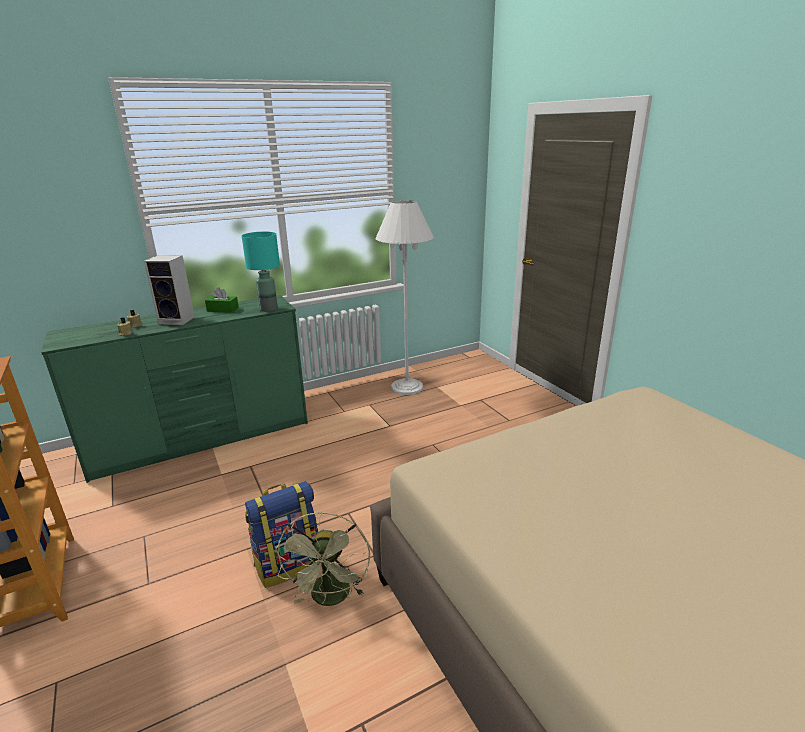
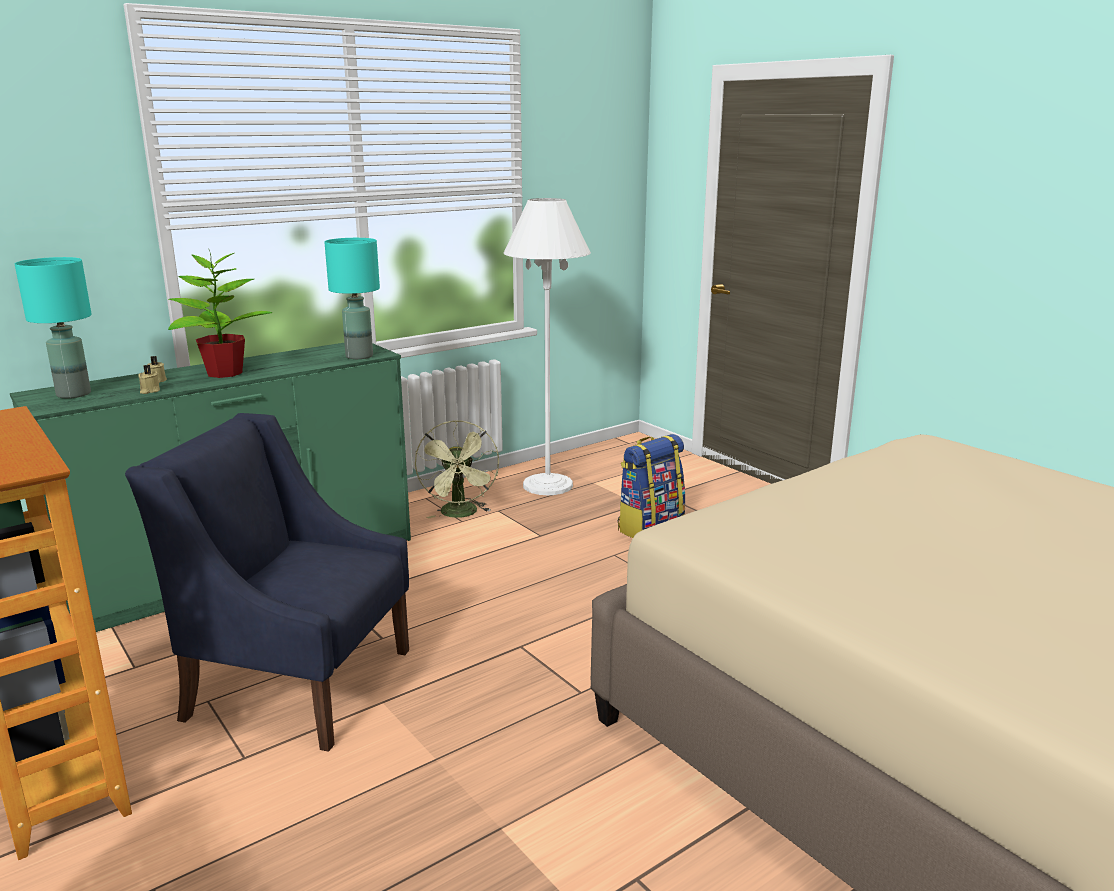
camera: 10 degrees left, 5 degrees down
(81, 334) = (74, 394): none -> turquoise table lamp
(178, 320) = (223, 373): speaker -> potted plant
(201, 527) = (298, 682): none -> blue armchair
(223, 309) = (285, 359): green tissue box -> none
(289, 563) = (455, 714): backpack -> backpack (650, 527)
(331, 598) = (536, 748): green fan -> green fan (461, 514)

